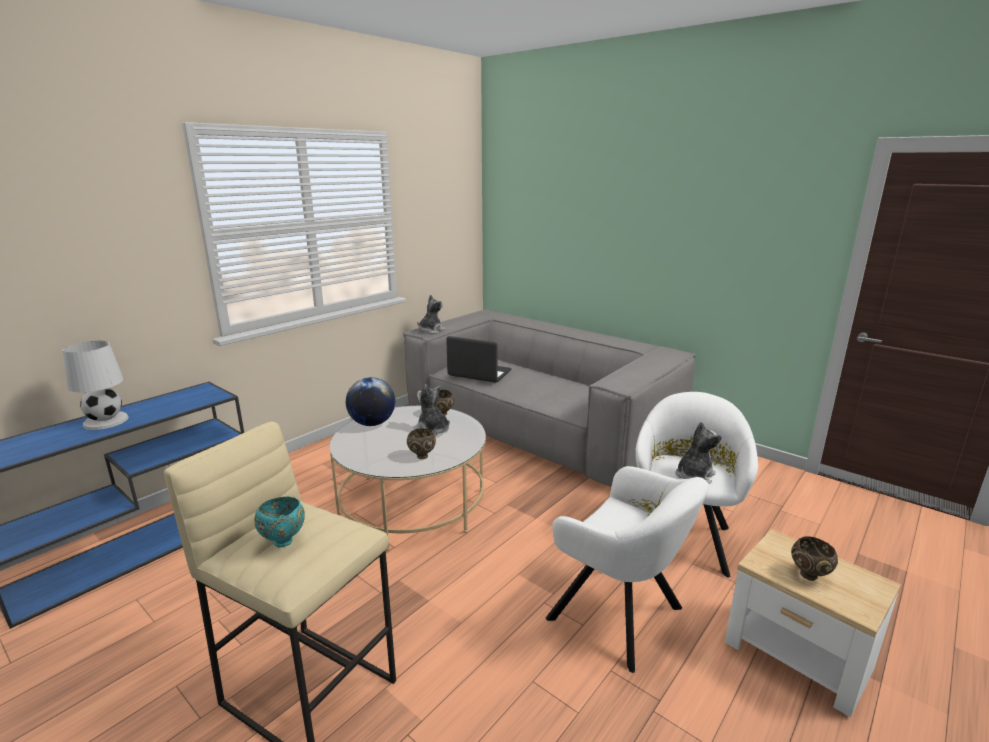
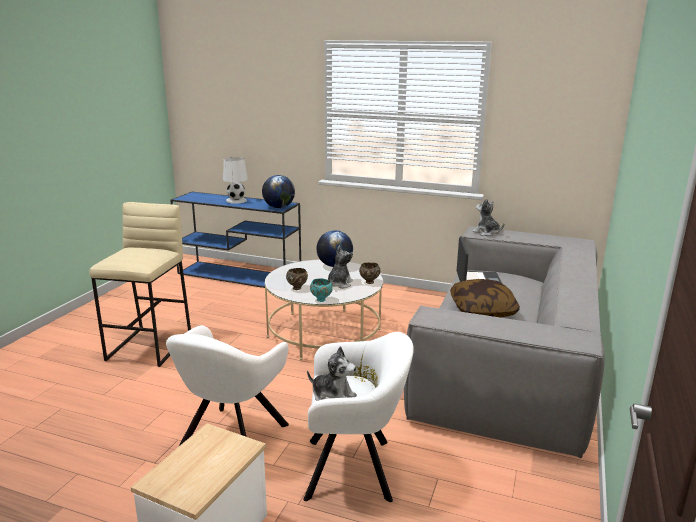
camera: 70 degrees right, 0 degrees up
(209, 396) = (279, 207): none -> globe
(284, 541) = (130, 252): turquoise bowl -> turquoise bowl (321, 300)
(430, 331) = (486, 233): plush toy -> plush toy turned 150 degrees counterclockwise
(535, 385) = (482, 310): none -> pillow
(810, 576) = (197, 458): brown bowl -> none

